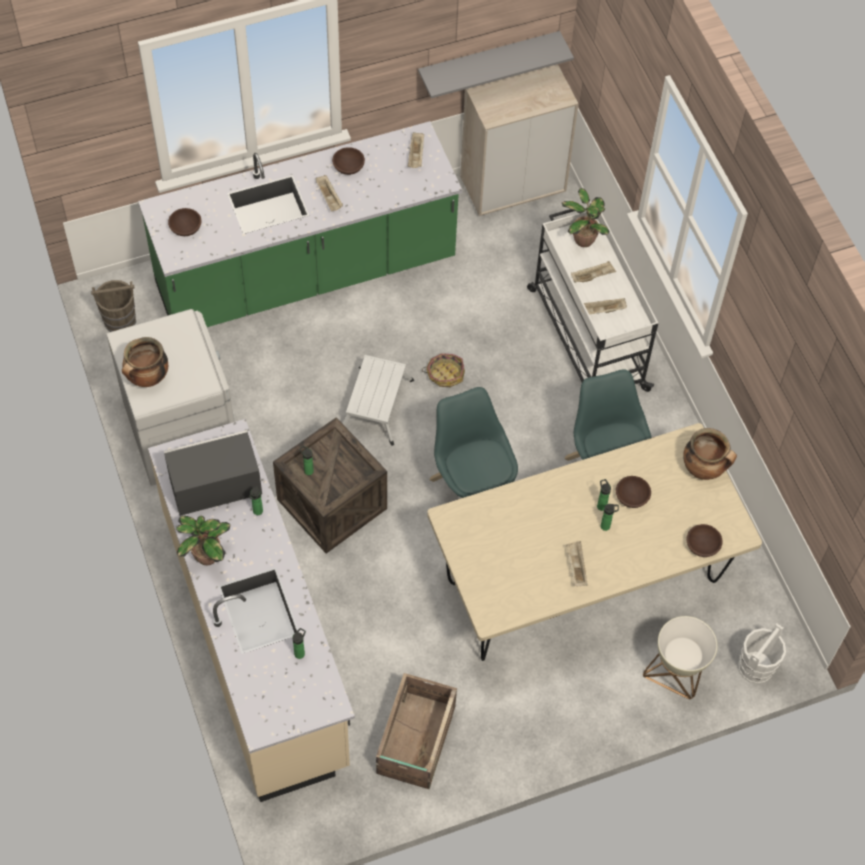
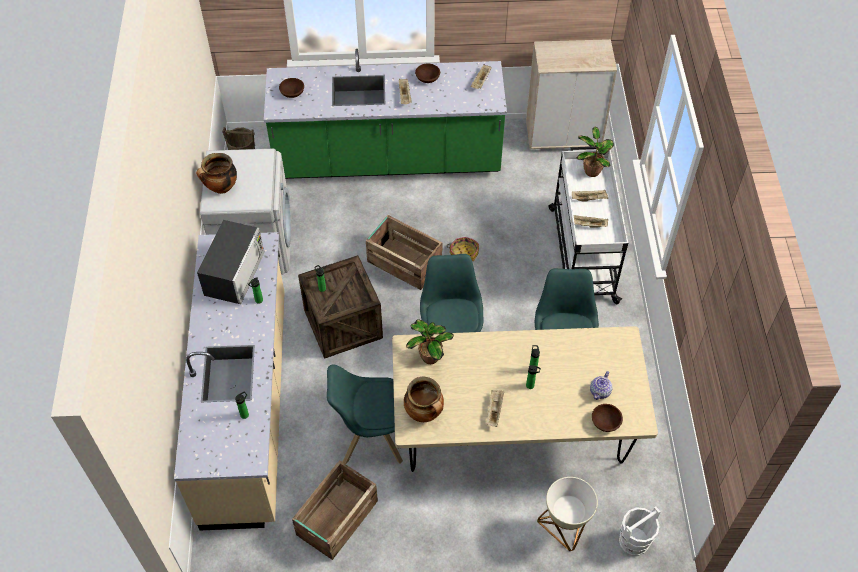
camera: 20 degrees right, 5 degrees down
(205, 556) = (205, 322): potted plant -> potted plant (429, 357)
(214, 485) = (235, 273): microwave -> microwave turned 105 degrees clockwise
(376, 405) = (404, 262): white step ladder -> crate
(419, 635) = (371, 438): none -> turquoise chair
(488, 61) = (556, 25): grey shelf -> none
(631, 497) = (559, 369): brown bowl -> none
(685, 511) = (600, 391): none -> teapot
(704, 469) = (628, 362): cooking pot -> cooking pot (424, 413)

